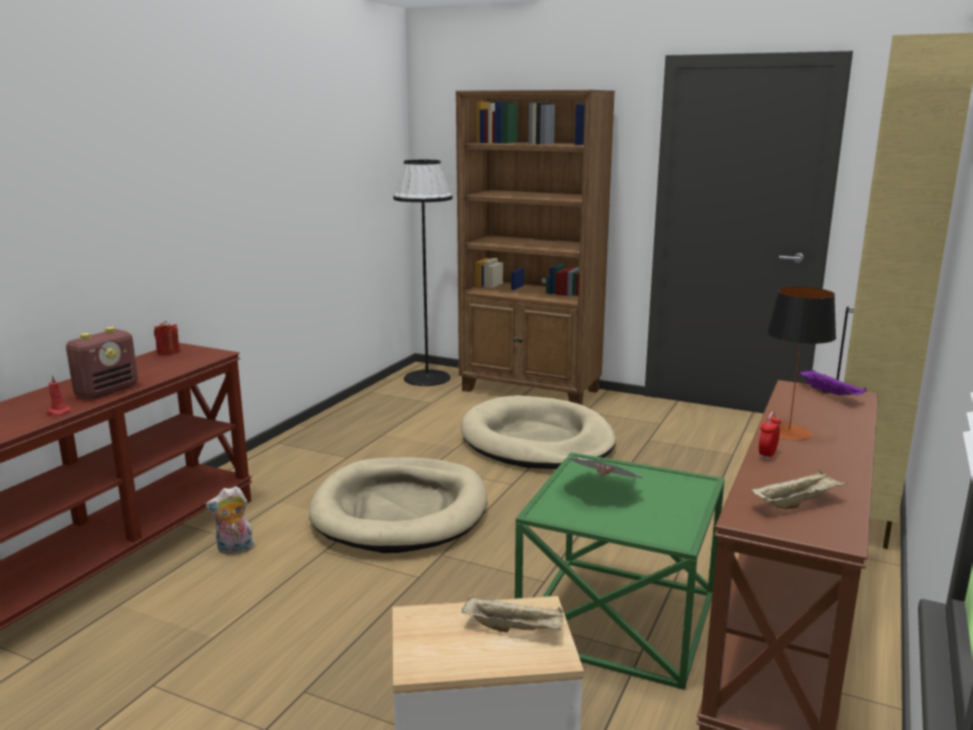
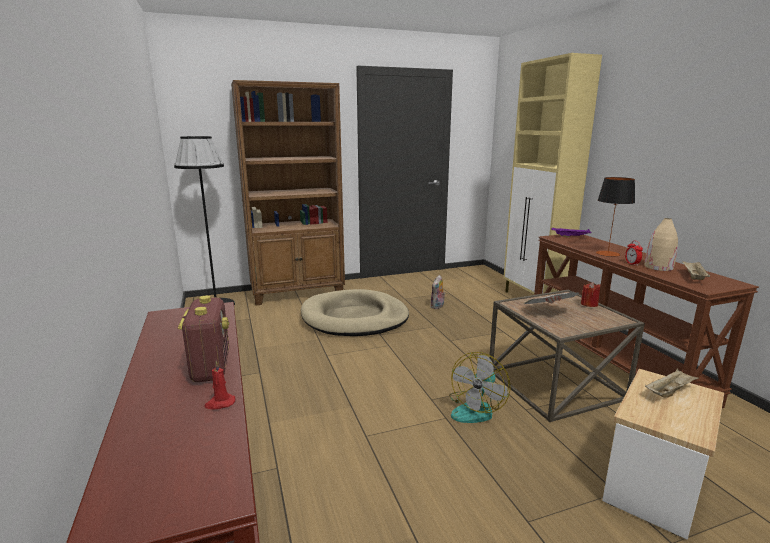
camera: 45 degrees left, 0 degrees up
(168, 352) = (165, 320): red candle -> red candle (589, 304)
(234, 550) = (304, 472): plush toy -> plush toy (437, 306)
(400, 510) = (360, 387): beige dog bed -> none
(465, 587) = (476, 409): none -> fan
(619, 619) = (556, 384): green side table -> brown side table
(795, 473) = (658, 267): none -> beige vase

